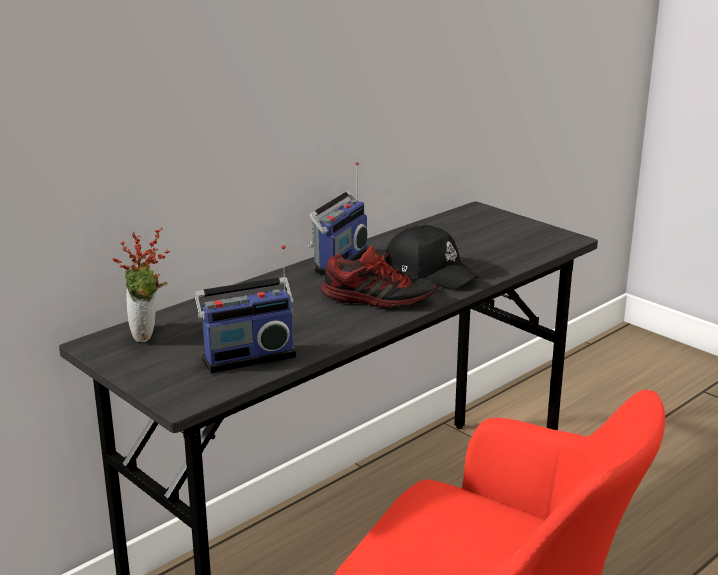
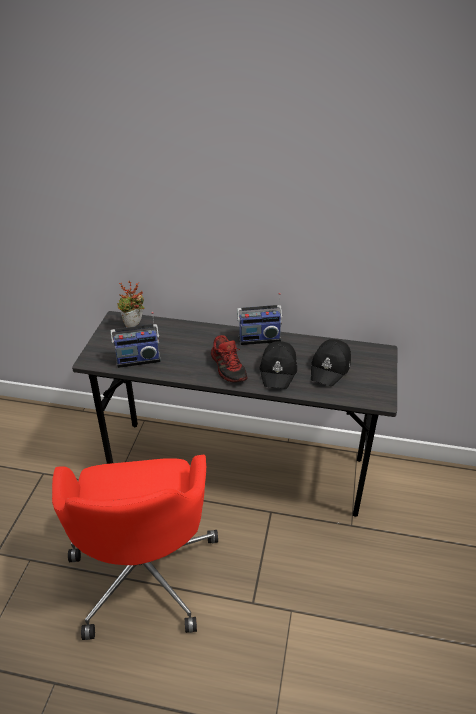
camera: 55 degrees right, 15 degrees up
(247, 357) = (138, 359): radio -> radio turned 45 degrees counterclockwise
(468, 243) = (330, 367): none -> black cap

